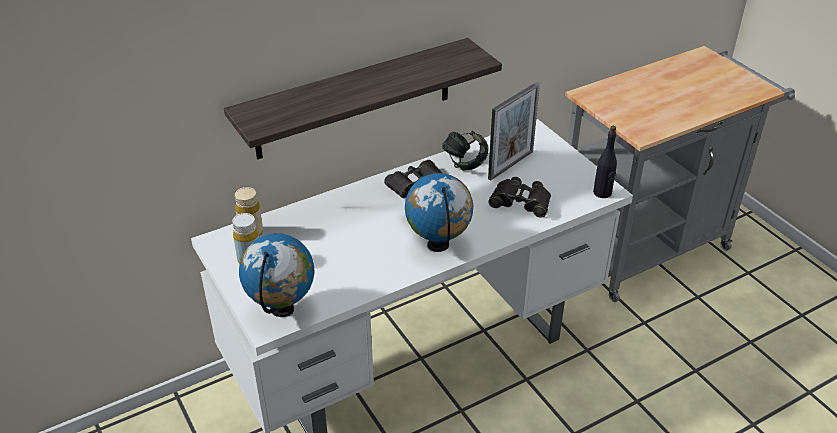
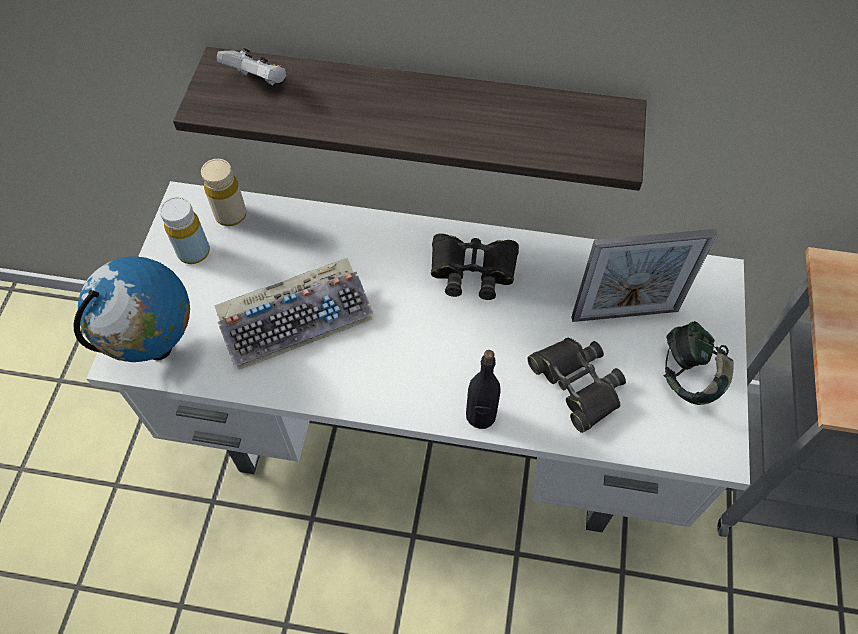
camera: 40 degrees right, 20 degrees up
(273, 107) = (258, 81): none -> white game controller
(349, 253) = (297, 318): none -> keyboard
(438, 245) = (406, 380): globe -> none
(464, 163) = (567, 271): headphones -> headphones (688, 375)
(602, 193) = (707, 449): black bottle -> black bottle (480, 415)

